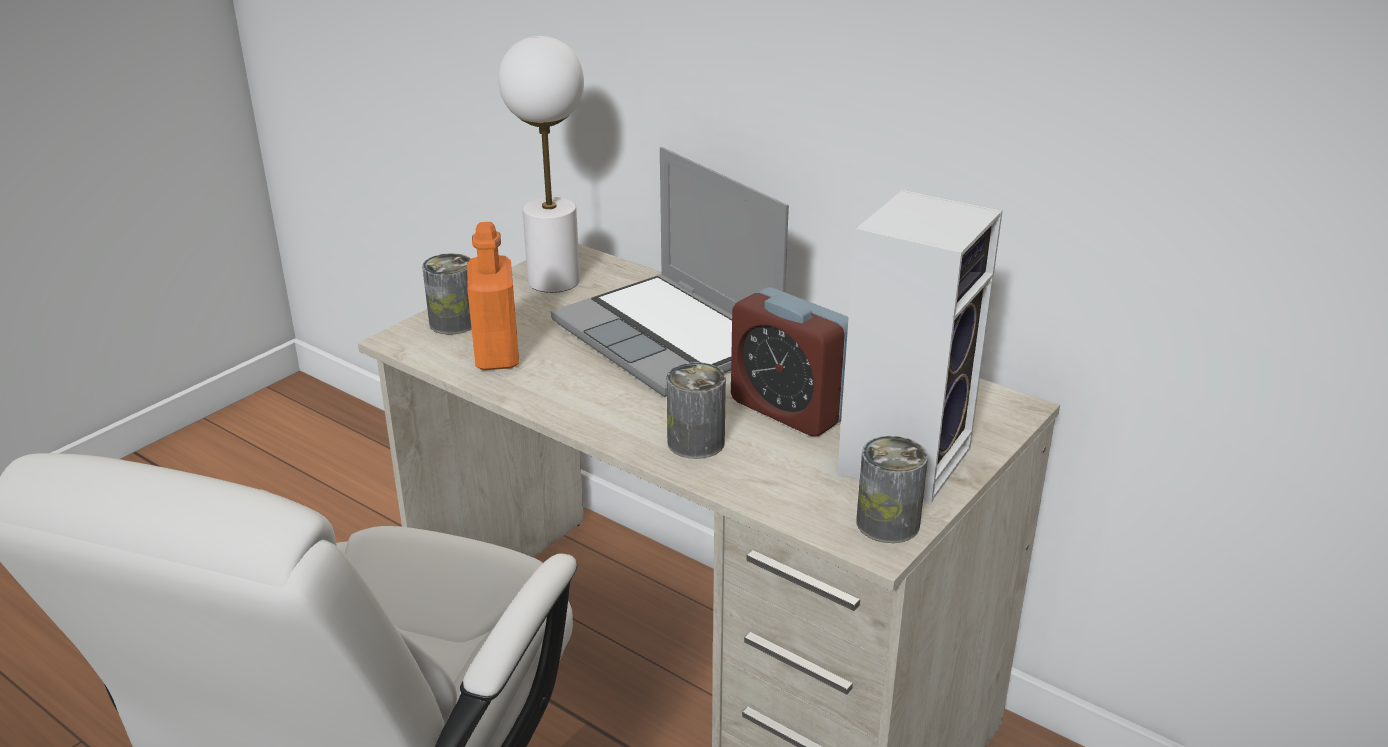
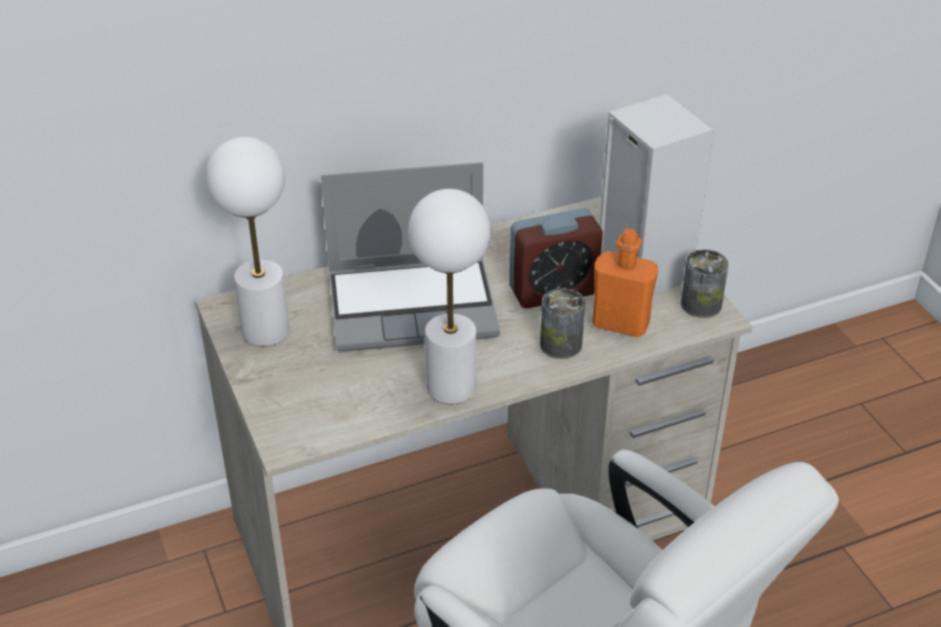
camera: 60 degrees left, 10 degrees up
(454, 322) = (285, 406): can -> none
(497, 355) = (361, 398): orange bottle -> orange bottle (620, 324)
(557, 396) = (450, 387): none -> white table lamp

